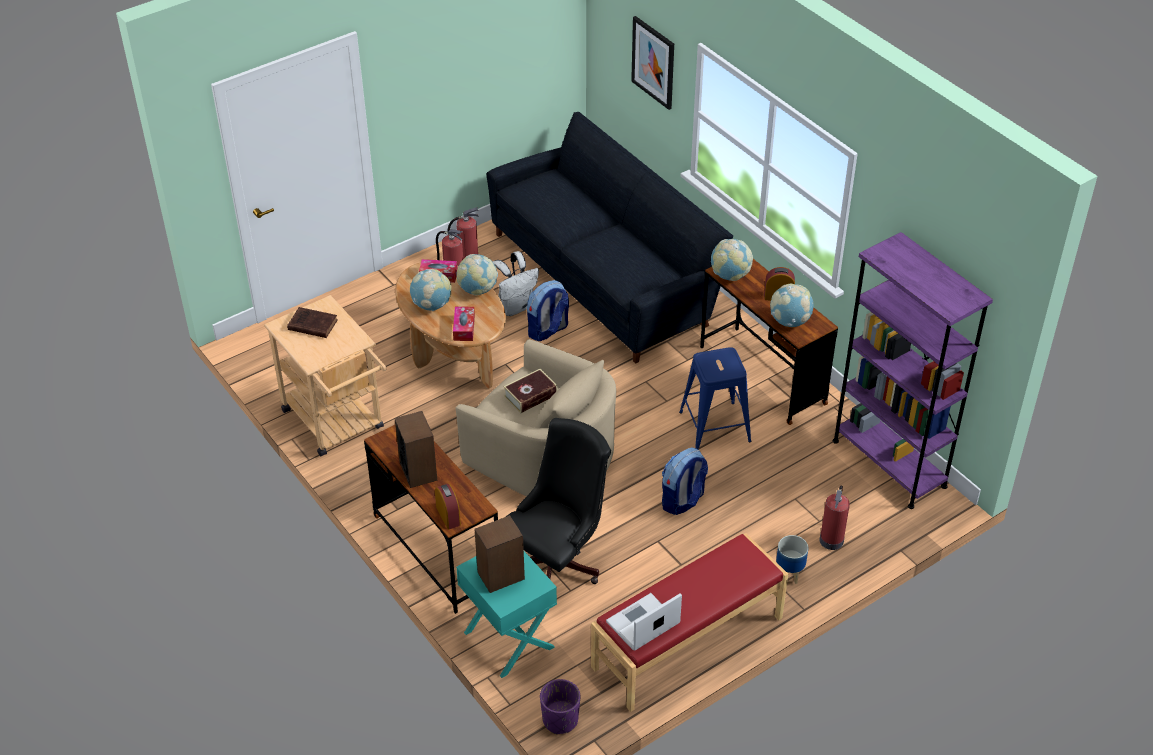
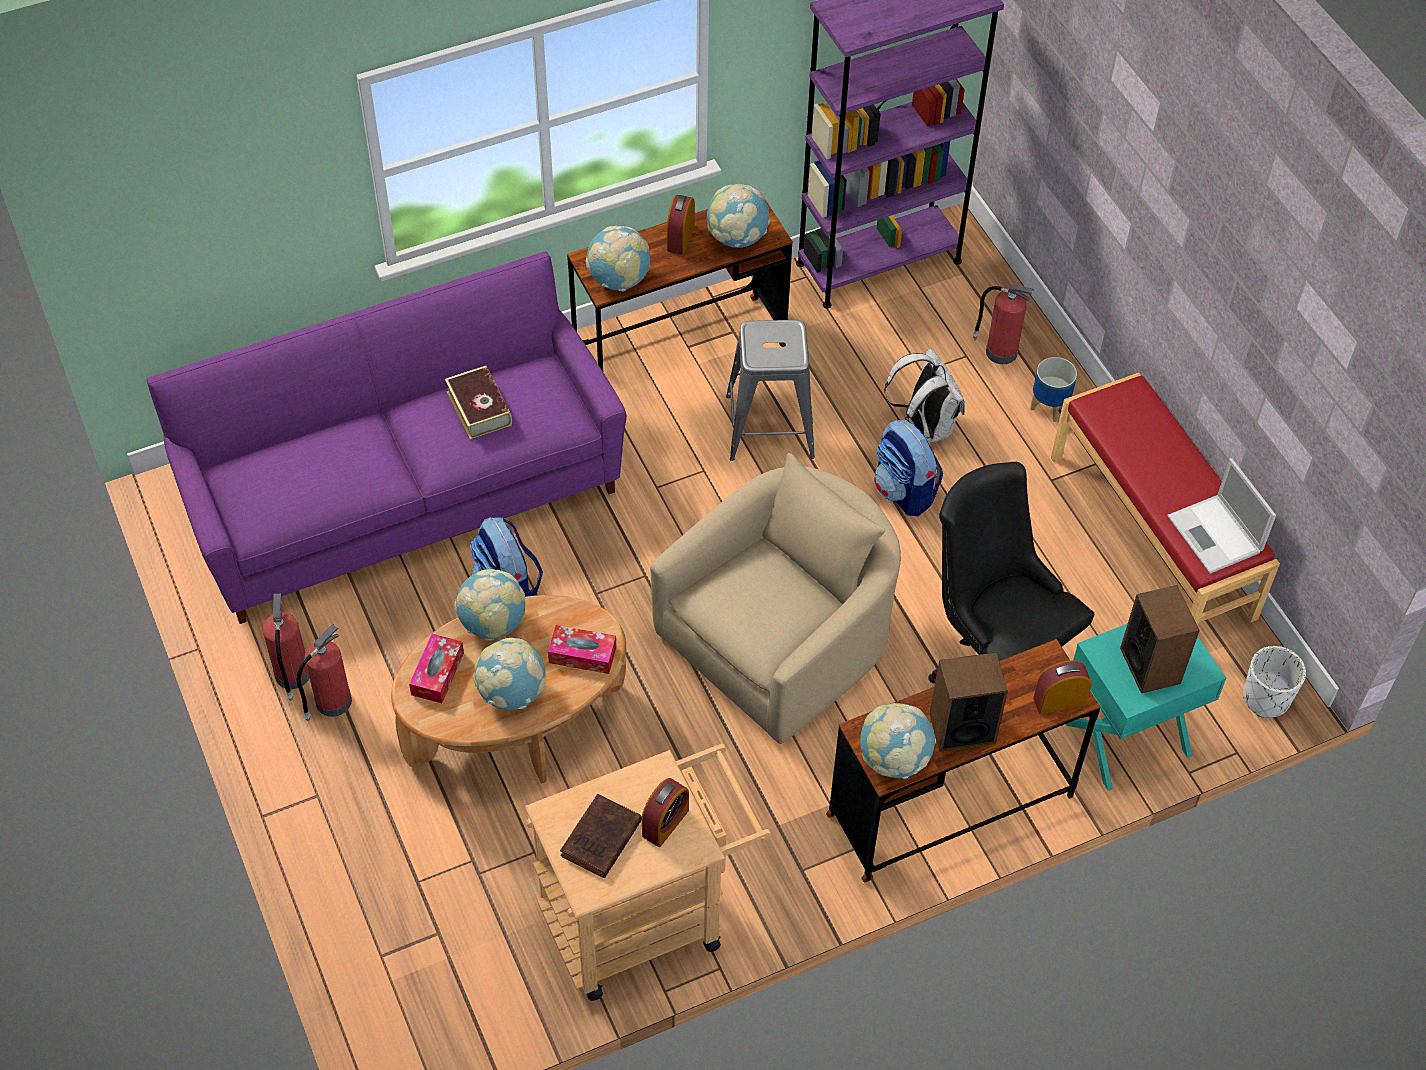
camera: 80 degrees left, 10 degrees up
(326, 348) = (665, 823): none -> alarm clock
(390, 443) = (894, 759): none -> globe
(514, 307) = (435, 626): white backpack -> white backpack (924, 426)
(530, 395) = (755, 591): book -> book (479, 408)
(560, 720) = (1266, 698): purple planter -> white planter
(605, 276) = (402, 493): black sofa -> purple sofa
(653, 62) = (259, 184): picture -> none
(715, 427) = (770, 426): blue stool -> grey stool

